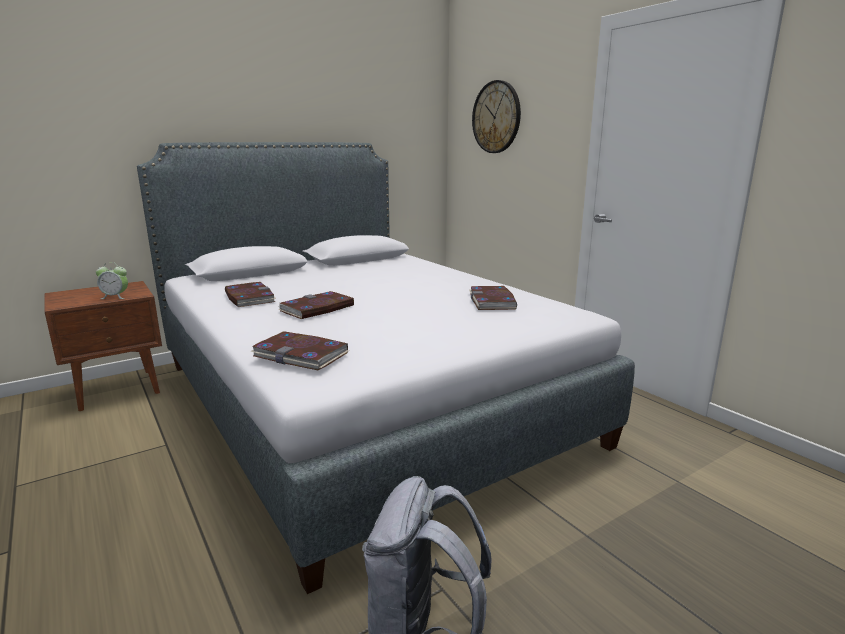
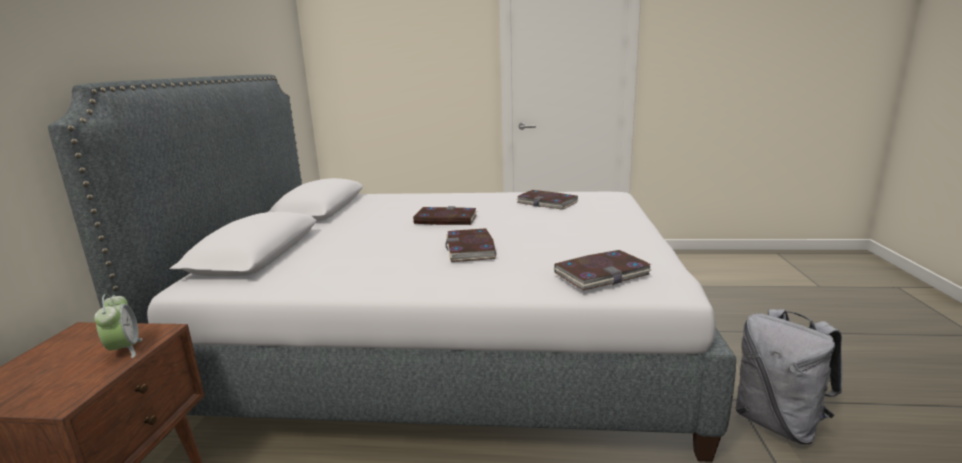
camera: 50 degrees left, 0 degrees up
(115, 297) = (124, 350): alarm clock -> alarm clock turned 60 degrees counterclockwise
(249, 297) = (369, 267): book -> book (445, 219)
(496, 117) = (382, 44): wall clock -> none

